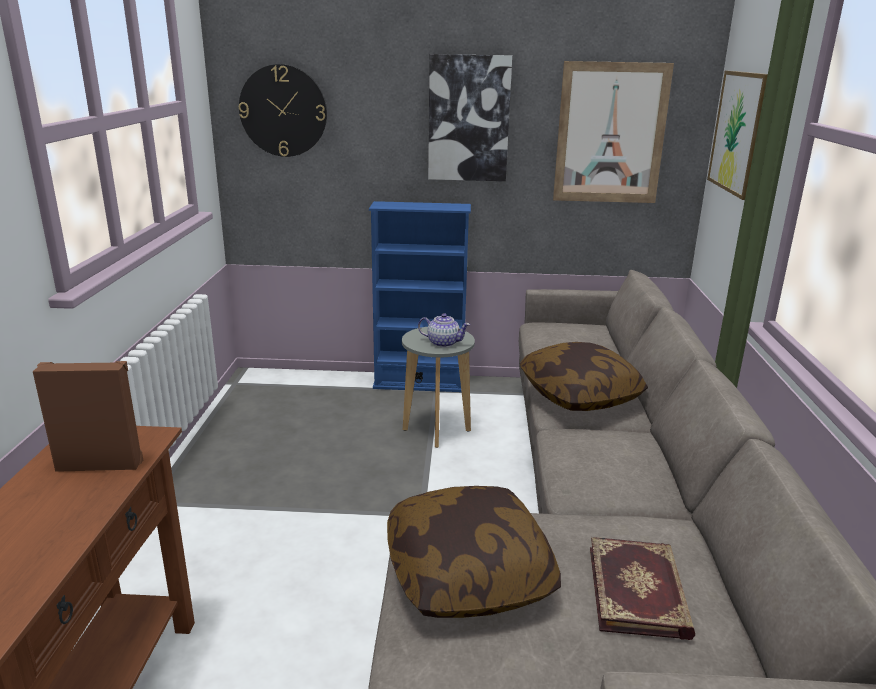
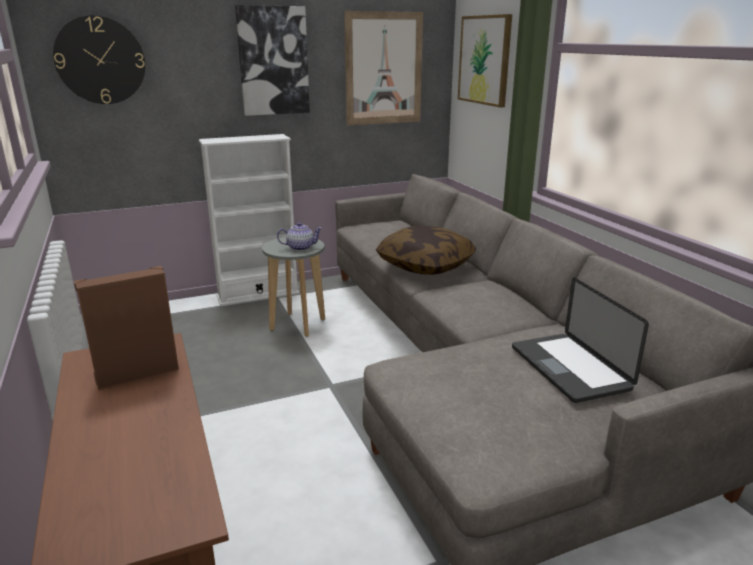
camera: 25 degrees left, 0 degrees up
(419, 383) = (258, 295): blue bookcase -> white bookcase
(469, 574) = (456, 390): pillow -> none
(639, 590) = (569, 368): book -> laptop

